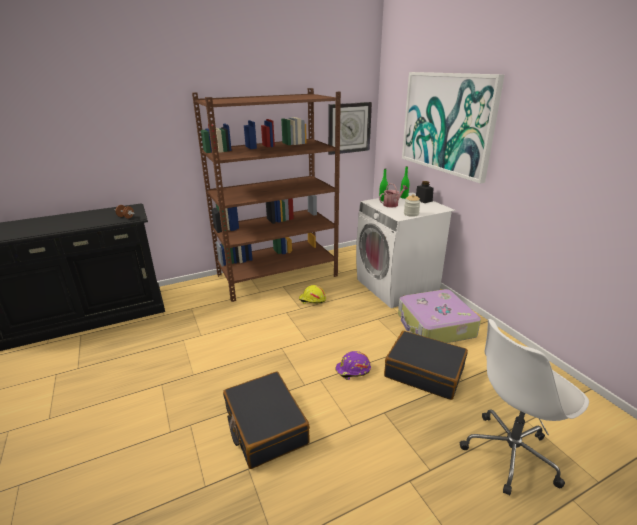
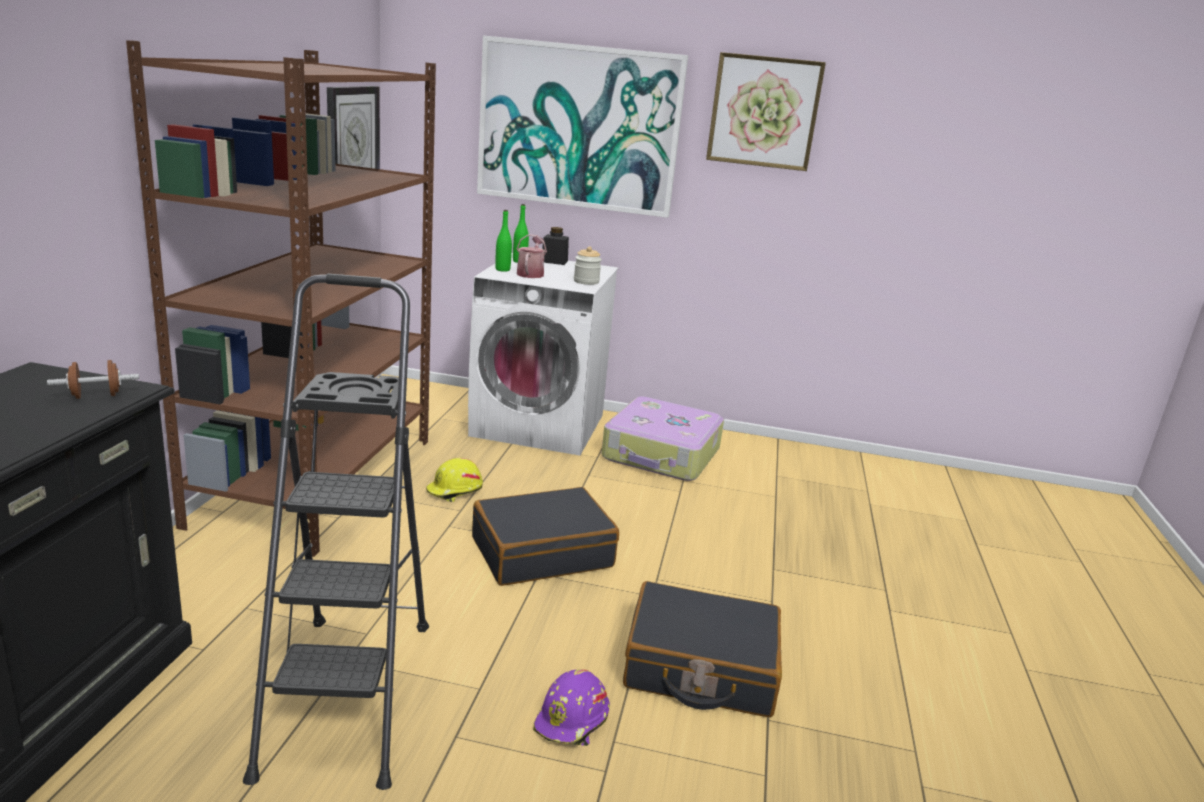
camera: 55 degrees left, 5 degrees down
(167, 350) = (349, 691): none -> step ladder
(353, 370) = (671, 547): purple hard hat -> purple hard hat (572, 720)
(424, 372) = (735, 508): black suitcase -> black suitcase (542, 552)
(507, 455) = (903, 539): white office chair -> none
(547, 113) = (764, 112): none -> picture

